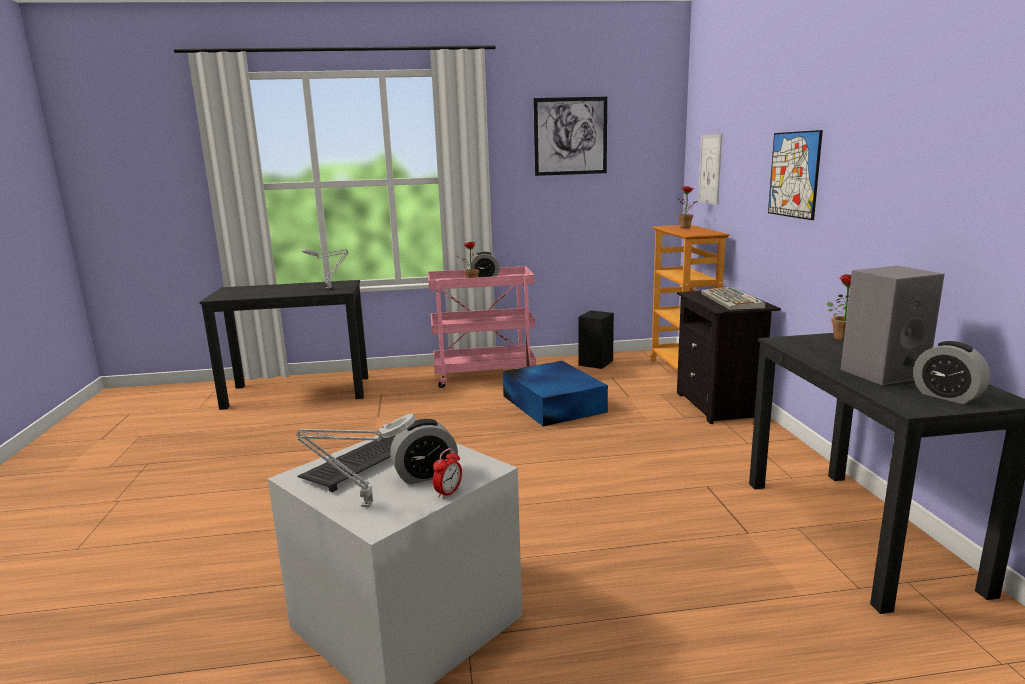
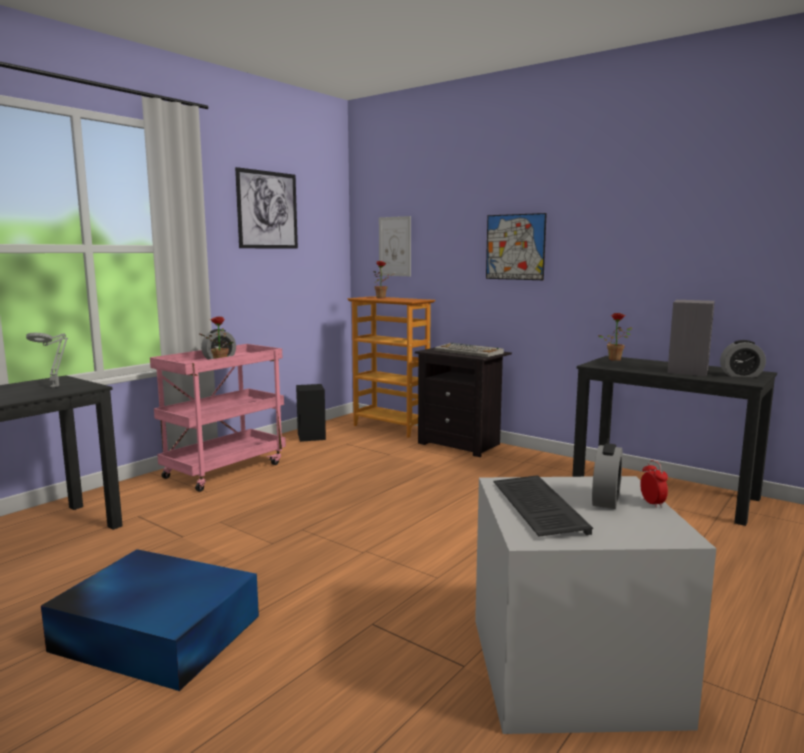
camera: 45 degrees left, 5 degrees down
(363, 505) = (635, 532): grey table lamp -> none
(553, 403) = (340, 474): blue storage box -> blue storage box (156, 632)

